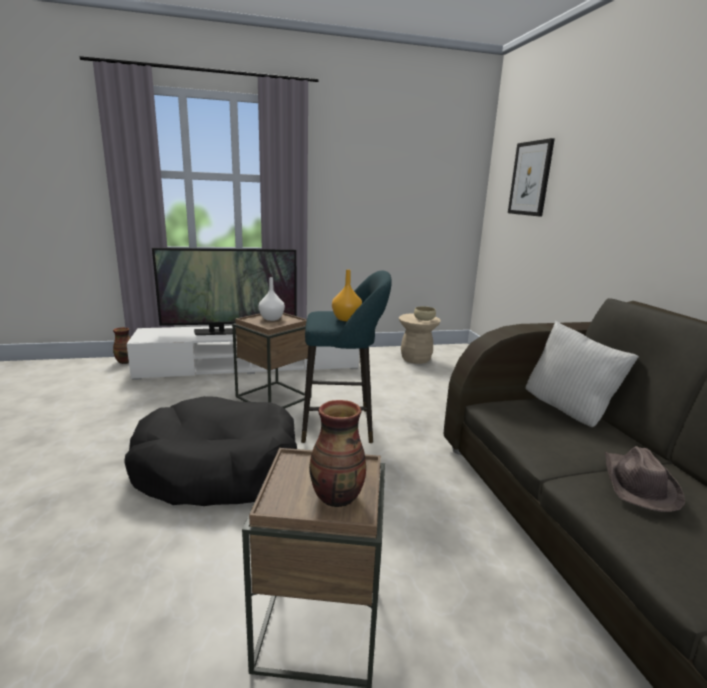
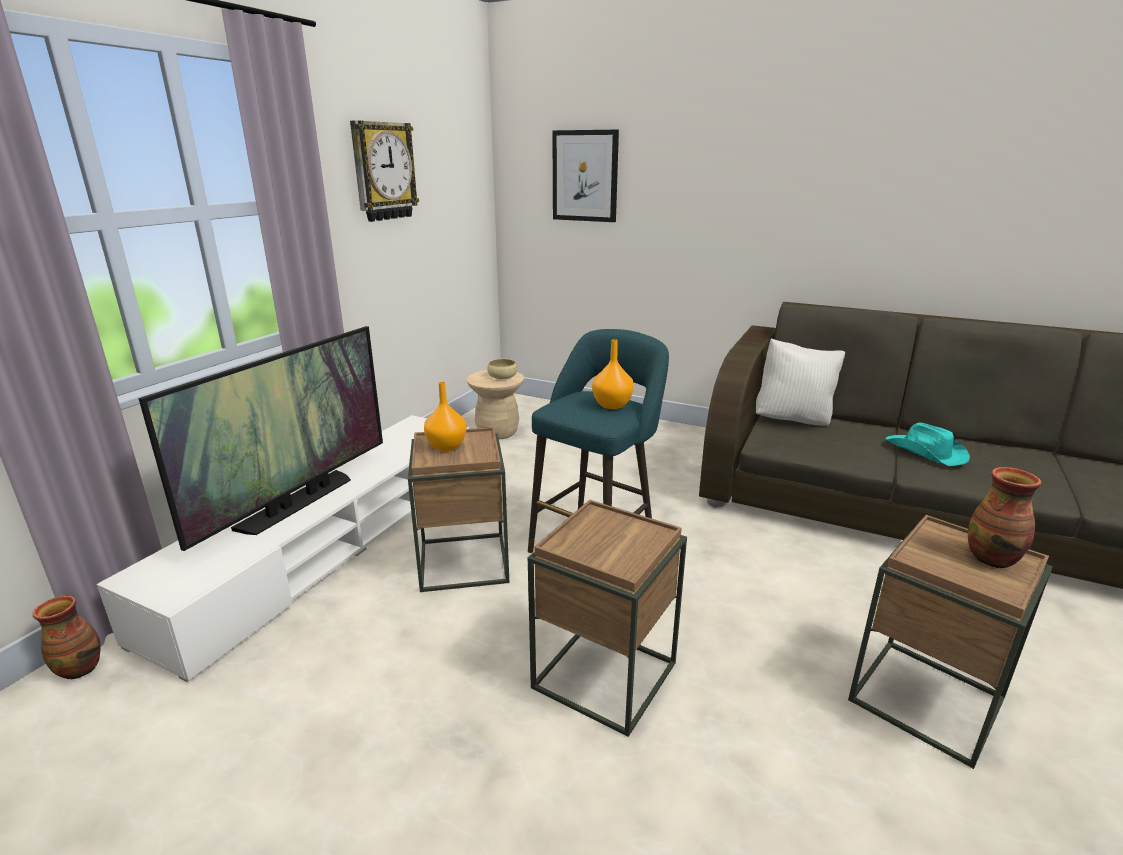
camera: 50 degrees left, 5 degrees up
(217, 468) = (604, 674): black dog bed -> brown side table
(271, 318) = (446, 446): white vase -> orange vase
(369, 168) = (383, 171): none -> wall clock
(637, 484) = (926, 452): brown hat -> turquoise hat

